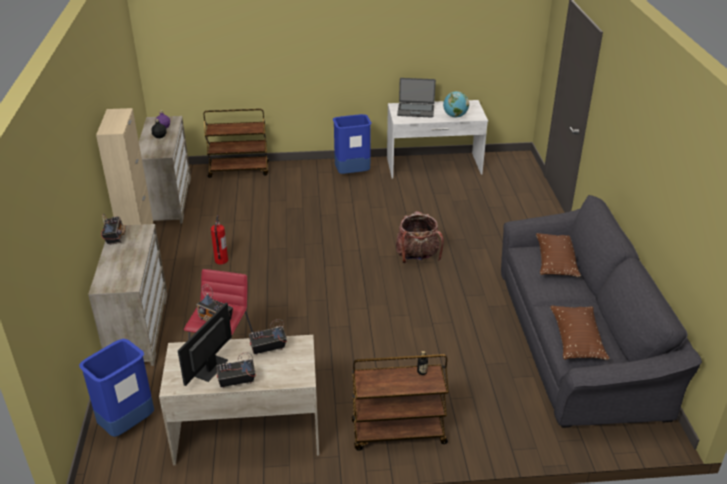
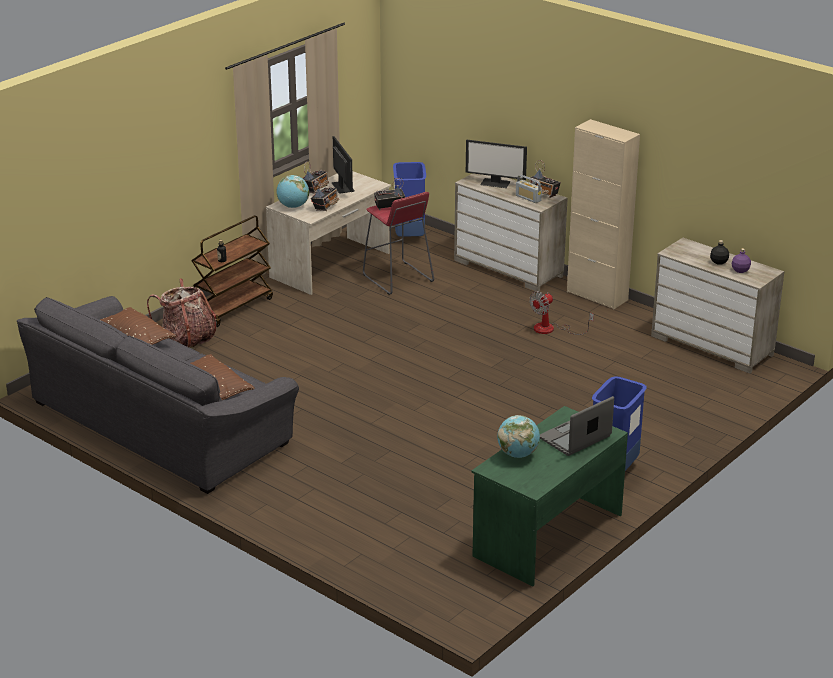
camera: 135 degrees right, 5 degrees down
(116, 270) = (495, 183): none -> monitor
(133, 240) = (528, 198): none -> radio
(221, 260) = (551, 329): fire extinguisher -> fan
(239, 170) = (728, 406): brown cart -> none
(293, 368) = (293, 206): none -> globe
(417, 256) = (394, 419): backpack -> backpack (187, 340)
(433, 166) = (547, 534): white desk -> green desk

